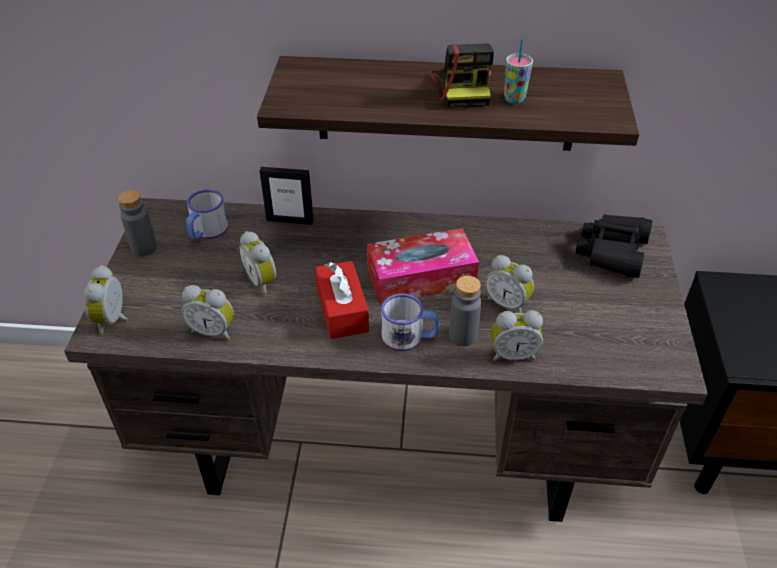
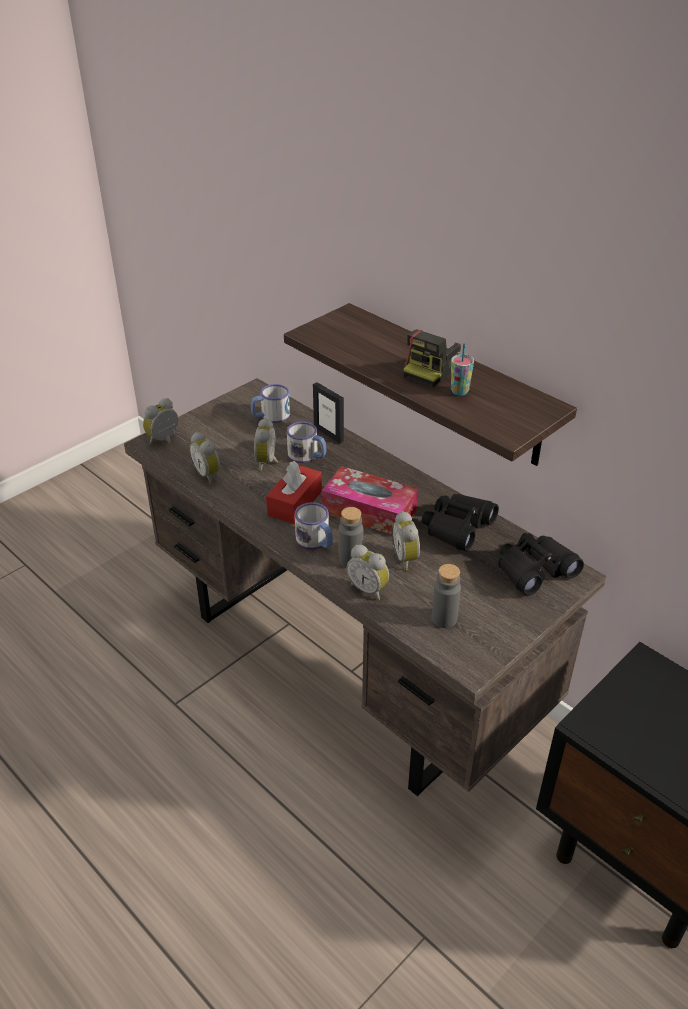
camera: 40 degrees right, 5 degrees down
(144, 248) = (224, 408): grey bottle -> grey bottle (444, 619)
(295, 253) = (307, 455): none -> mug
(511, 249) = (457, 527): none -> black binoculars

